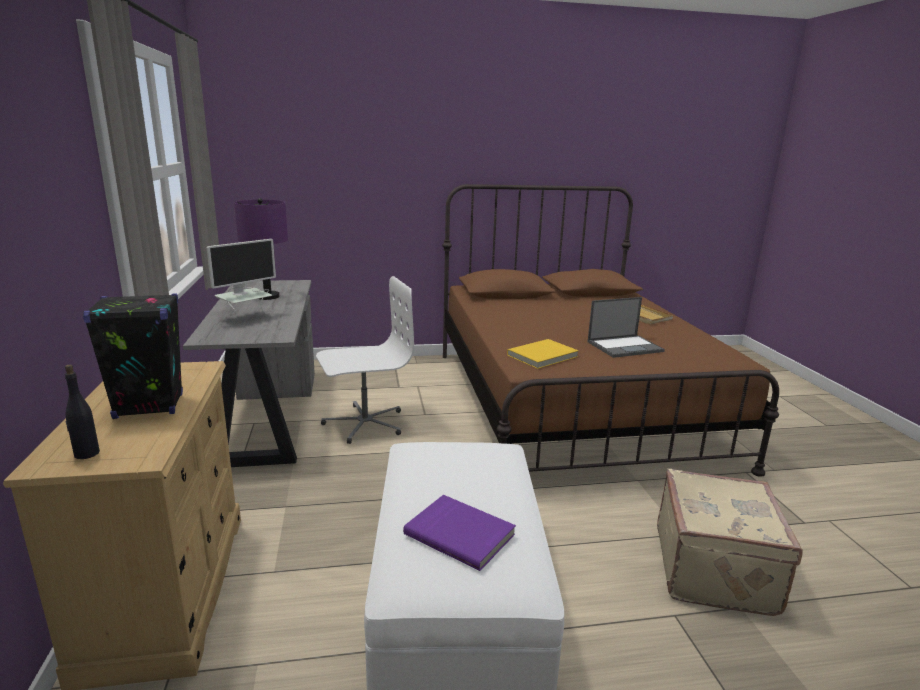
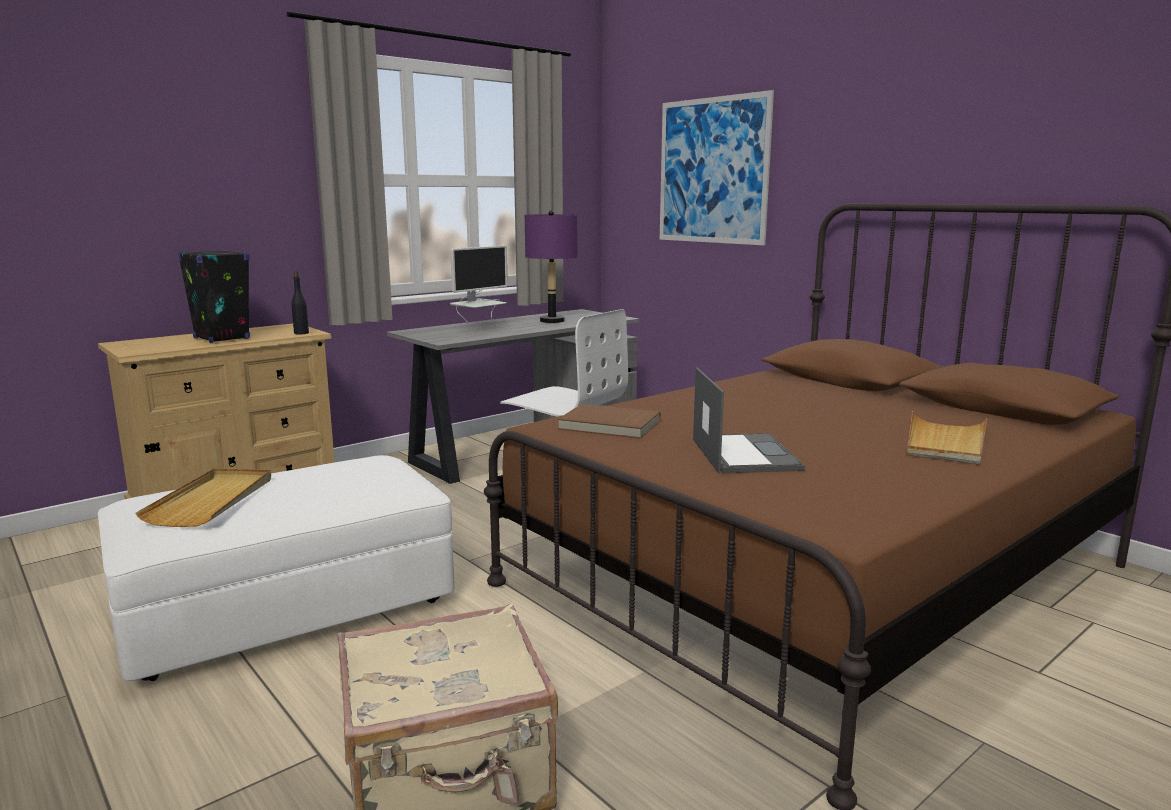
camera: 60 degrees right, 5 degrees down
(86, 454) = (137, 344): black bottle -> black bottle (301, 333)
(246, 318) = (479, 328): monitor -> monitor turned 60 degrees counterclockwise
(342, 157) = (712, 171): none -> picture
(460, 533) = (212, 500): purple book -> beige tray
(543, 356) = (609, 425): yellow book -> brown book
(625, 346) = (743, 454): laptop -> laptop turned 135 degrees counterclockwise

